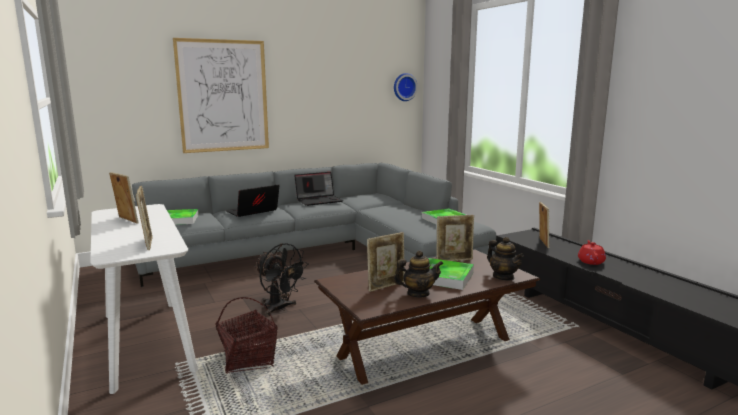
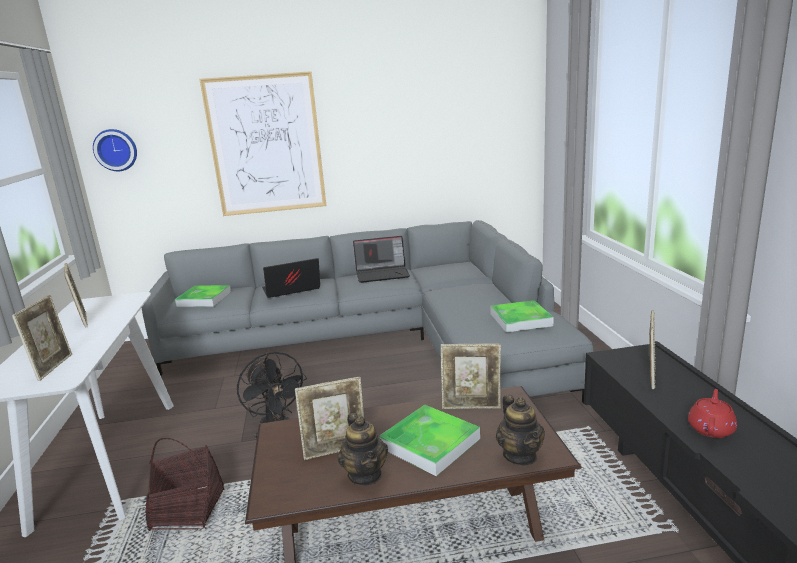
camera: 20 degrees right, 5 degrees up
(404, 87) = (514, 115): wall clock -> wall clock (116, 150)
(418, 293) = (365, 475): teapot -> teapot turned 60 degrees clockwise

